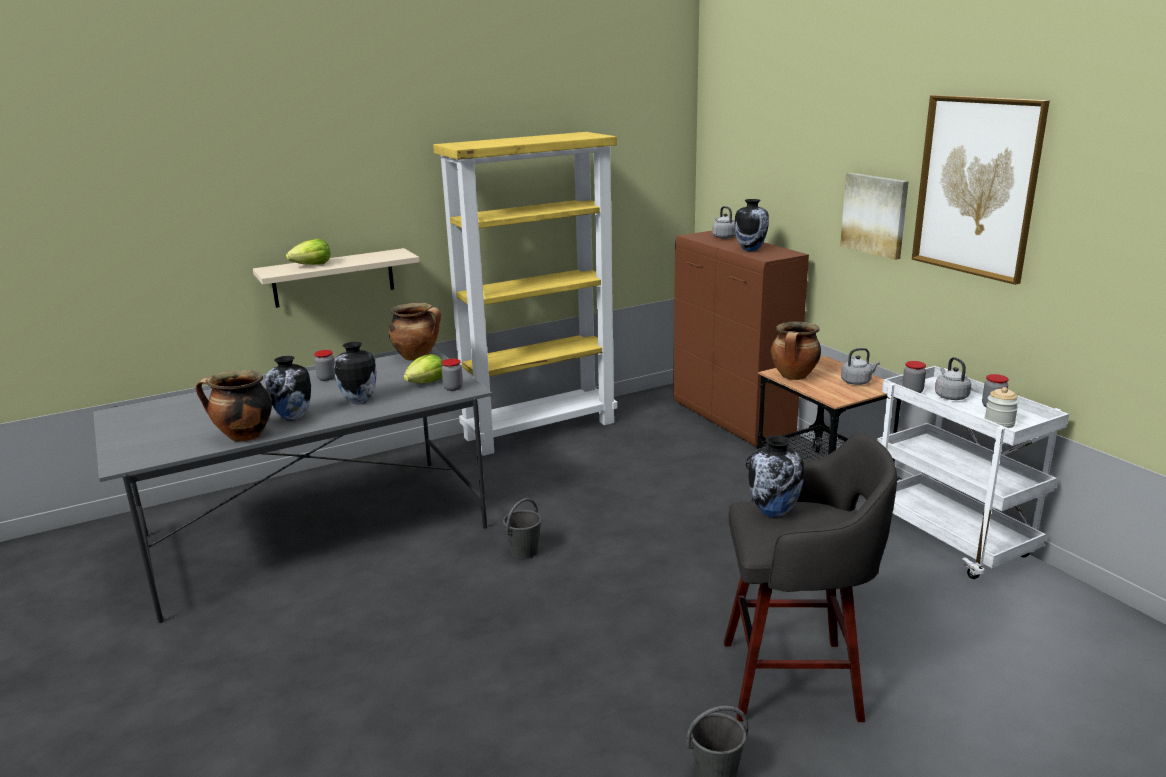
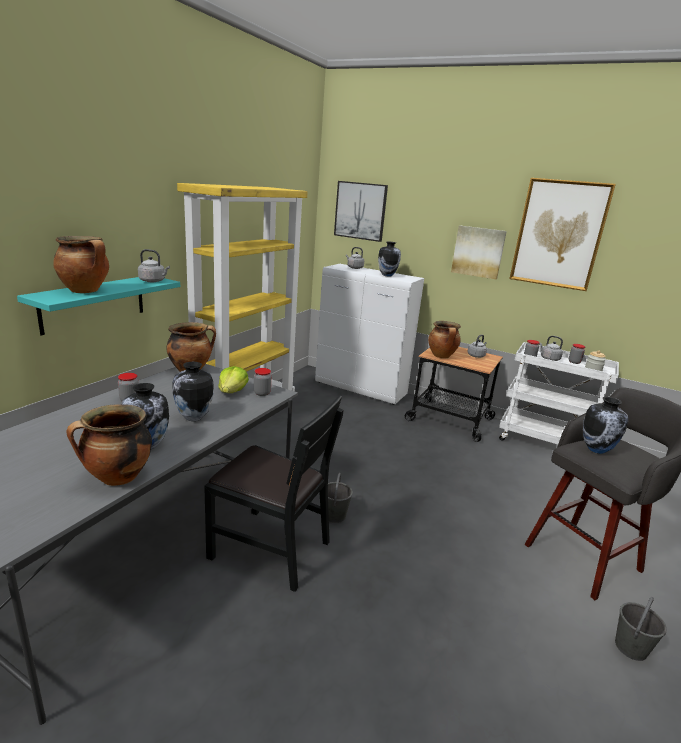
camera: 35 degrees left, 0 degrees up
(312, 265) = (86, 291): lettuce -> cooking pot
(333, 278) = (94, 303): beige shelf -> turquoise shelf
(392, 255) = (153, 281): none -> grey kettle
(427, 562) = (270, 548): none -> black chair
(732, 420) = (361, 389): brown cabinet -> white cabinet
(739, 152) = (360, 211): none -> picture

